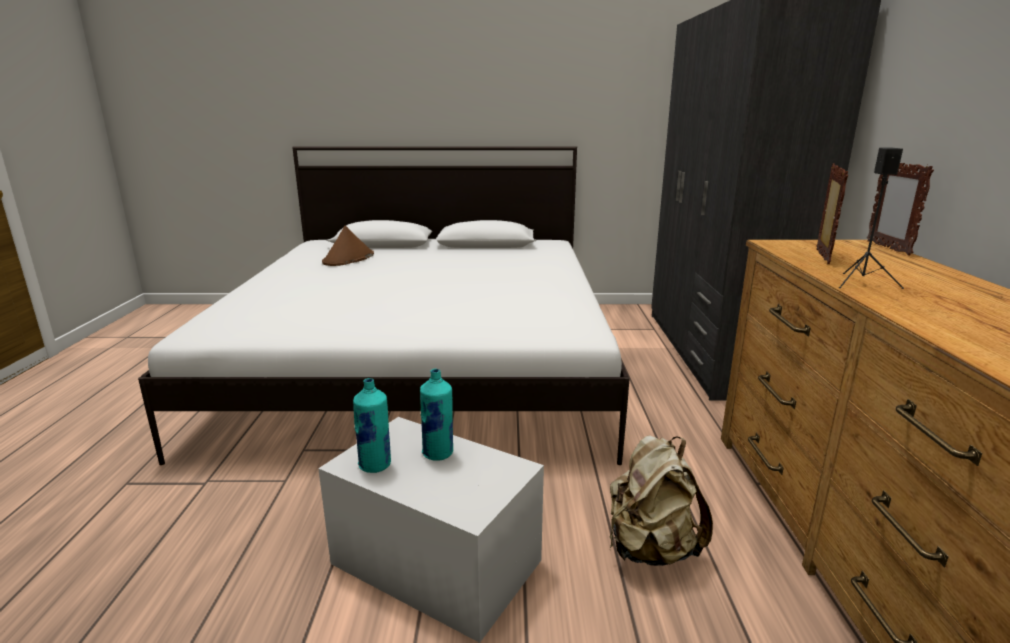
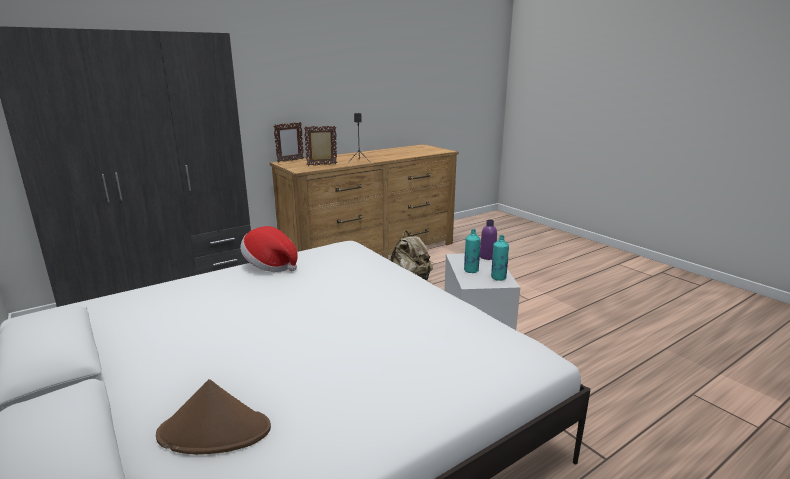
camera: 125 degrees left, 0 degrees up
(468, 507) = (487, 257): none -> purple bottle
(561, 292) = (270, 265): none -> hat

